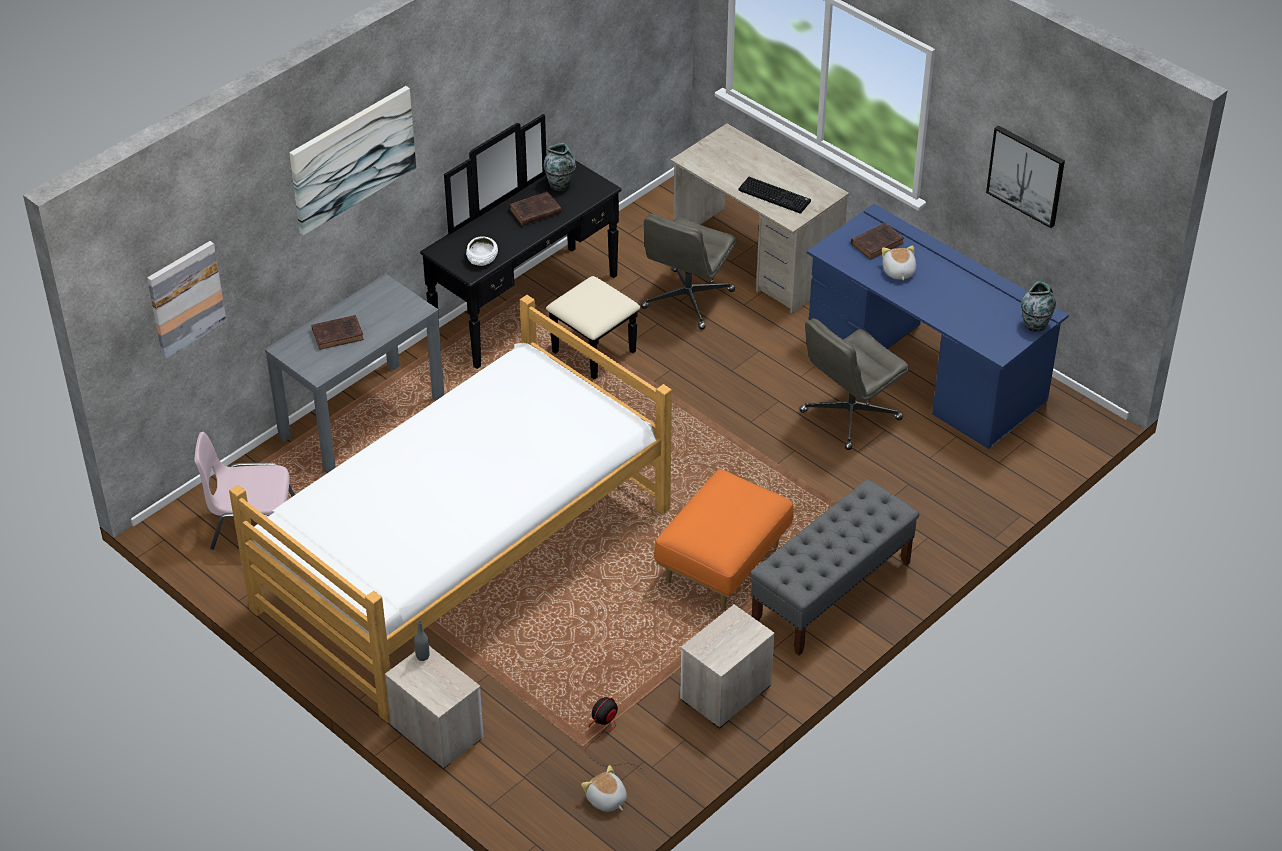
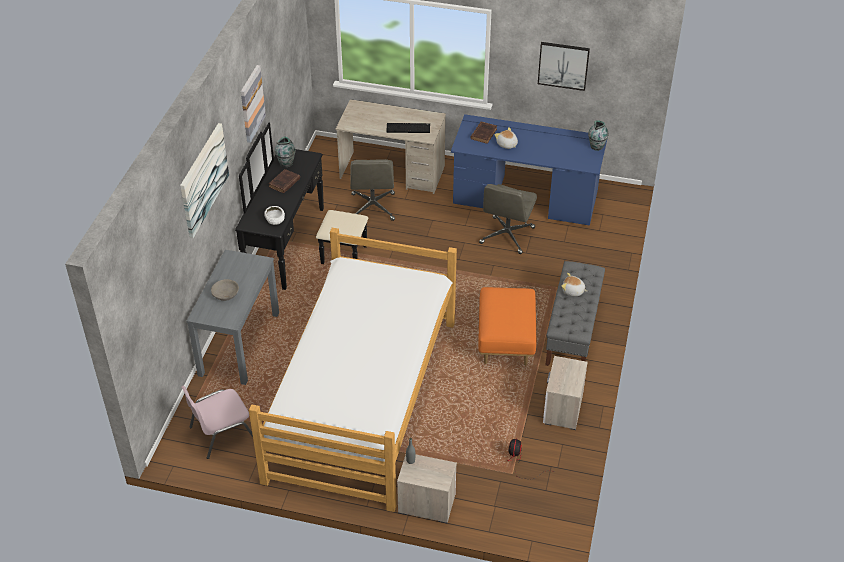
camera: 30 degrees left, 0 degrees up
(185, 298) = (151, 302): picture -> picture (251, 103)
(339, 334) = (225, 294): brown book -> grey bowl
(606, 800) = (549, 497): plush toy -> plush toy (573, 291)

